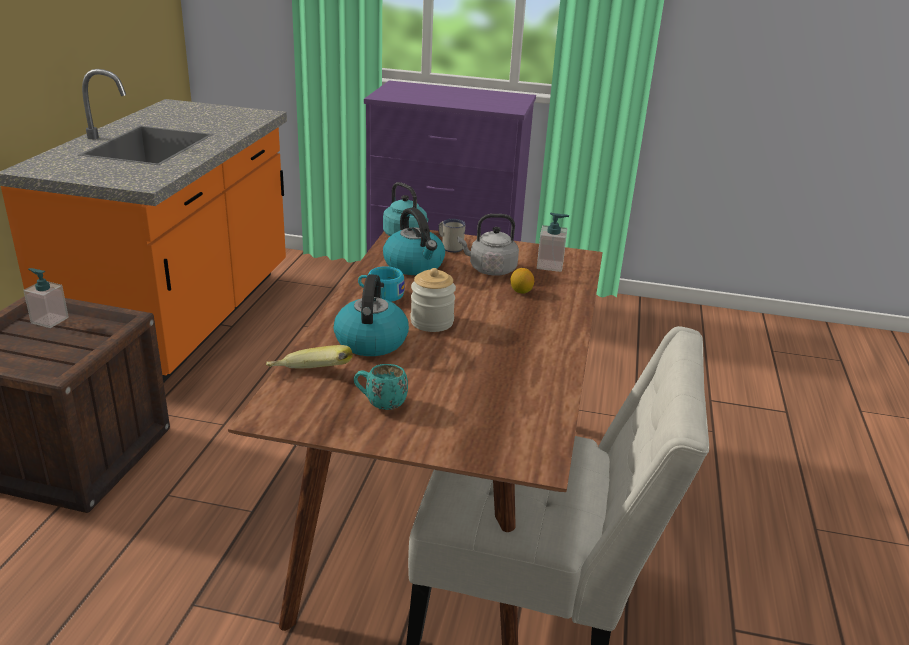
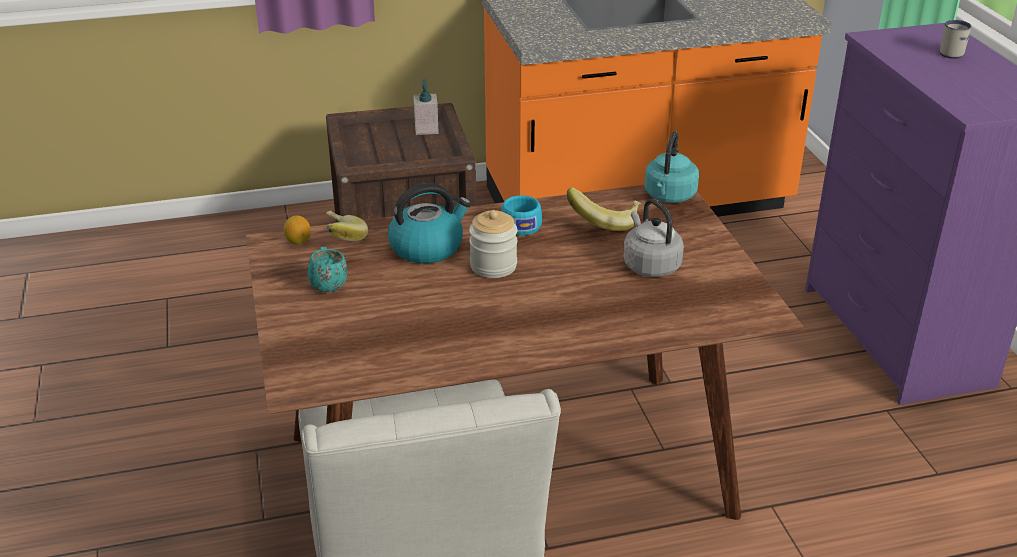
camera: 65 degrees right, 5 degrees up
(414, 265) = (605, 222): kettle -> banana
(450, 247) = (676, 227): white mug -> white mug (952, 52)
(521, 291) = (618, 297): lemon -> lemon (298, 242)
(550, 265) = (711, 299): soap dispenser -> none

